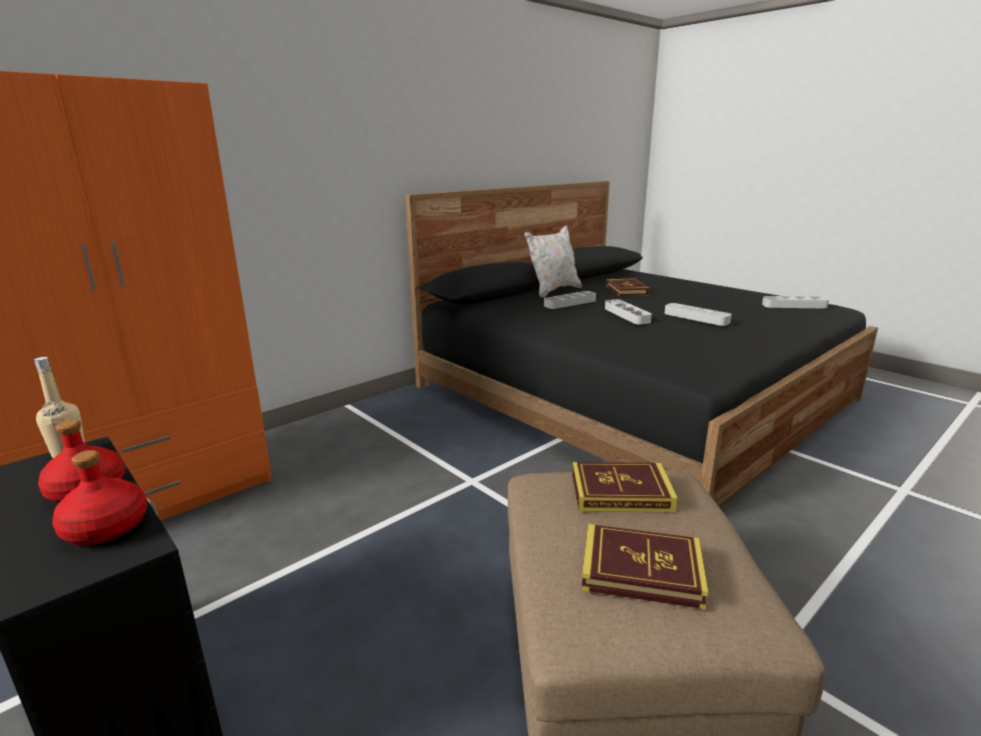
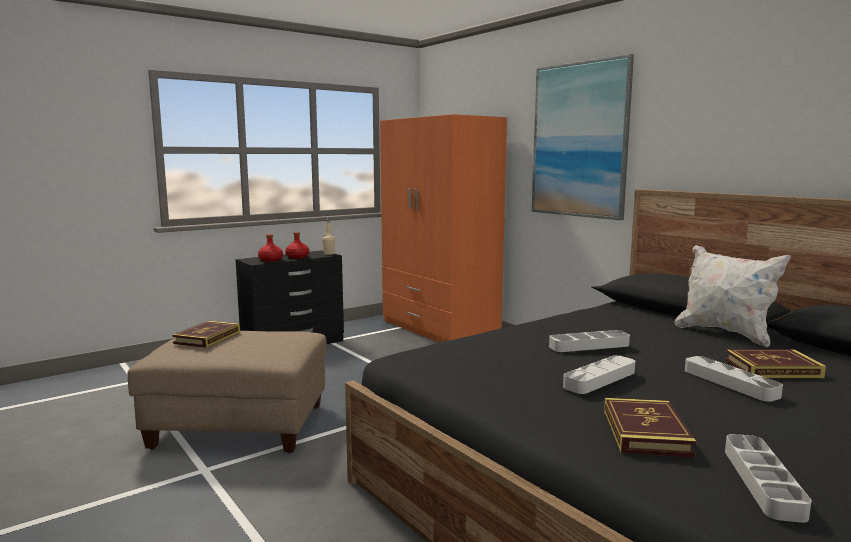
camera: 95 degrees right, 10 degrees down
(315, 139) = (579, 140): none -> picture
(570, 303) = (654, 335): grey tray -> grey tray (730, 383)
(621, 492) = (273, 342): book -> book (645, 432)

